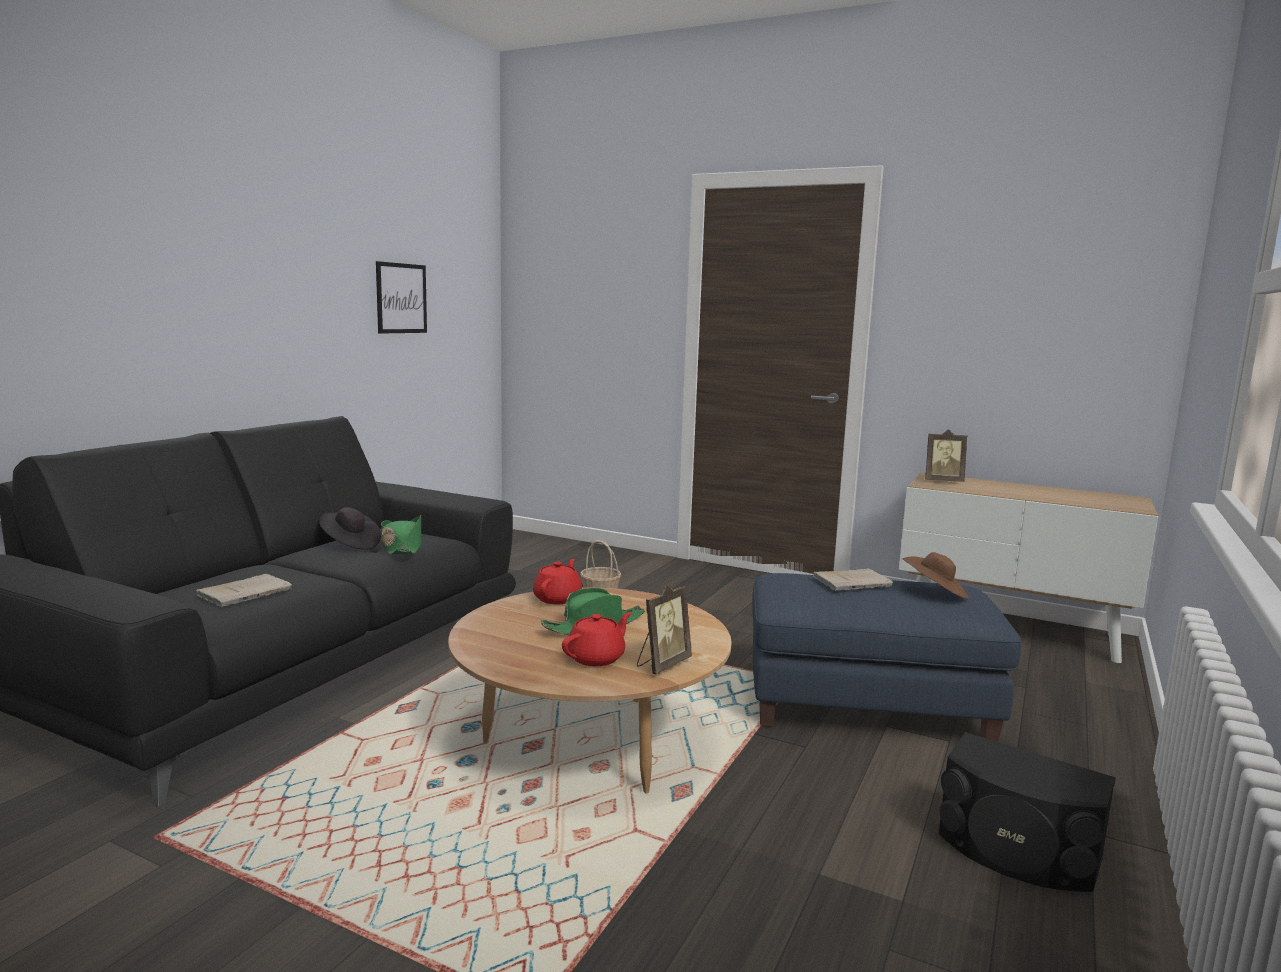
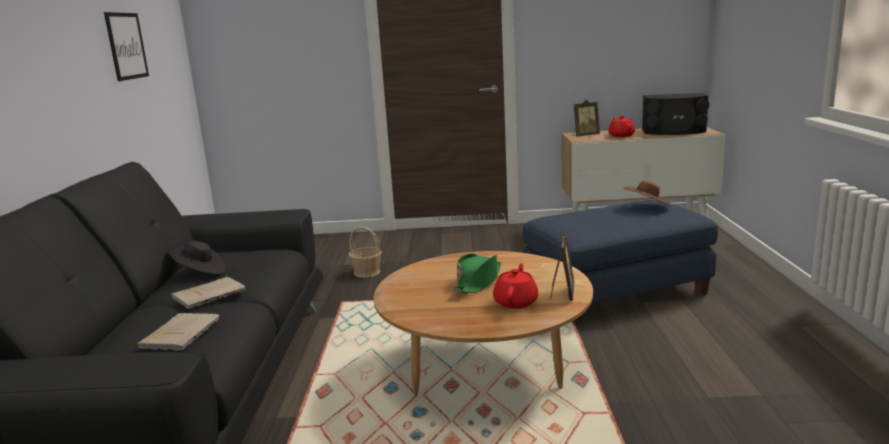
camera: 25 degrees left, 5 degrees up
(402, 547) = (252, 264): green hat -> none
(558, 598) = (423, 271): red teapot -> red teapot (621, 135)
(854, 583) = (596, 212): beige book -> beige book (211, 294)
(1017, 851) = (780, 347): black speaker -> black speaker (674, 131)

